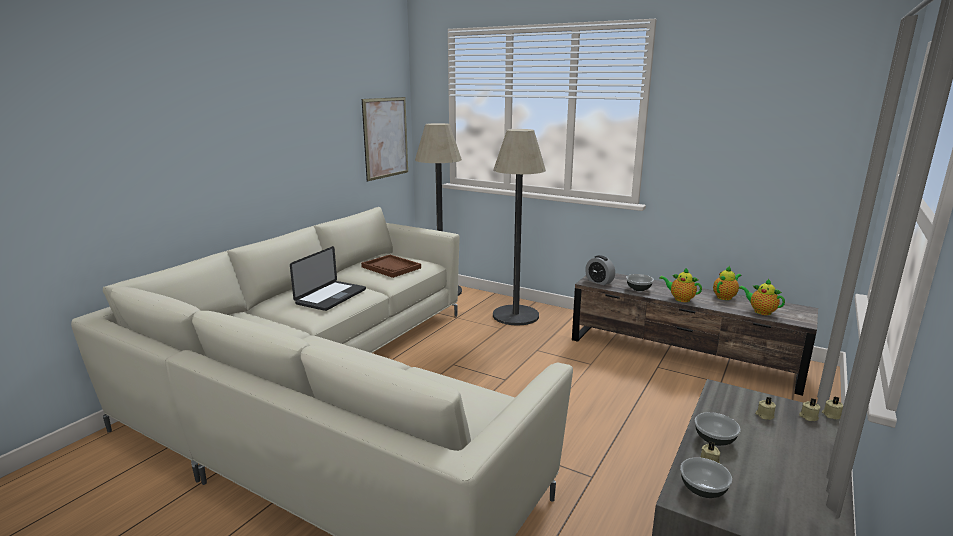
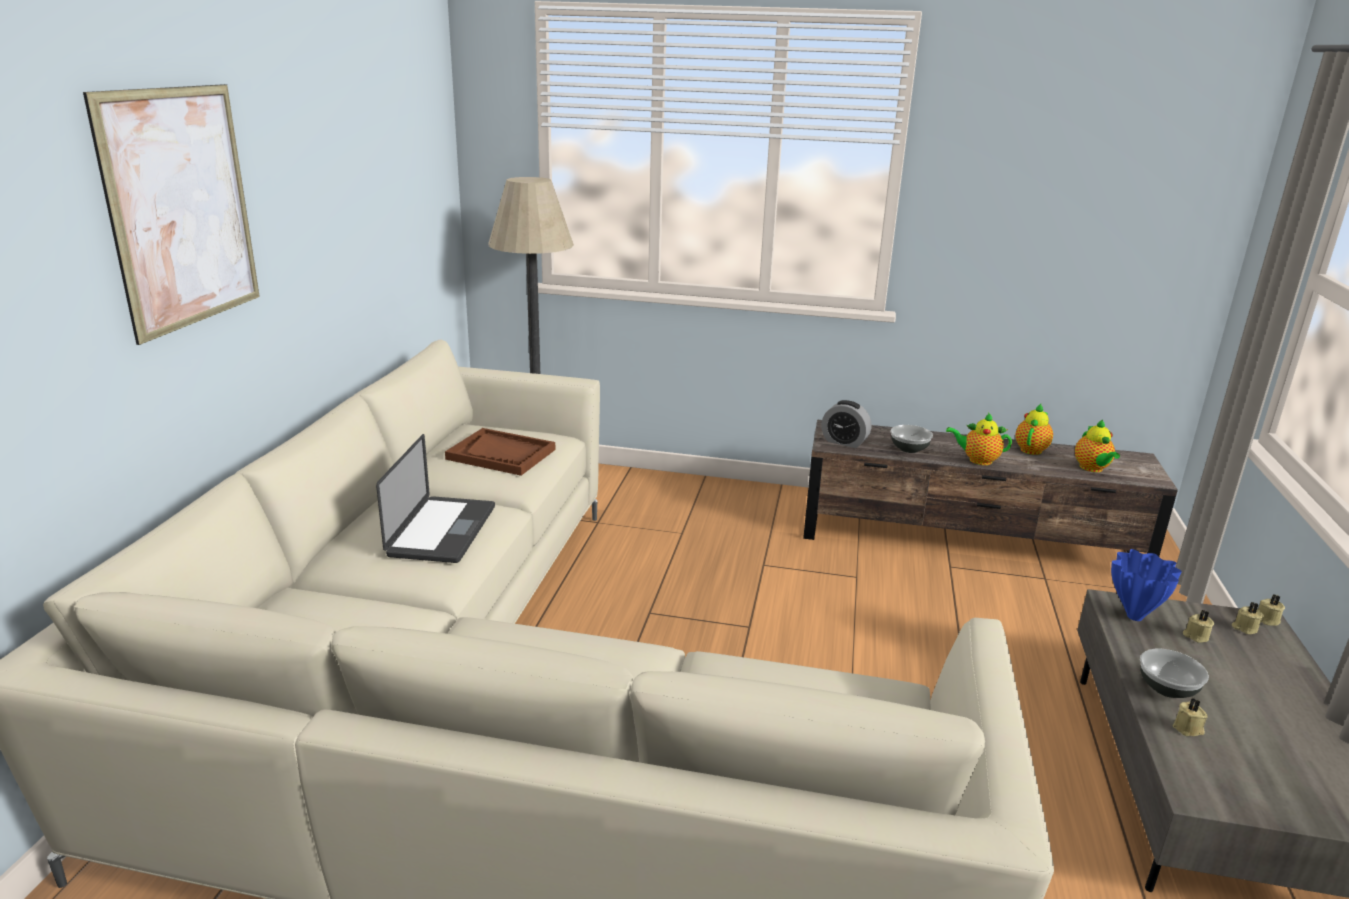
camera: 20 degrees left, 5 degrees up
(386, 138) = (428, 206): picture -> picture (182, 208)
(516, 315) = (691, 505): floor lamp -> none
(703, 490) = (1211, 774): bowl -> none
(727, 397) = (1134, 616): none -> blue vase
(760, 311) = (1092, 469): teapot -> teapot turned 120 degrees counterclockwise

